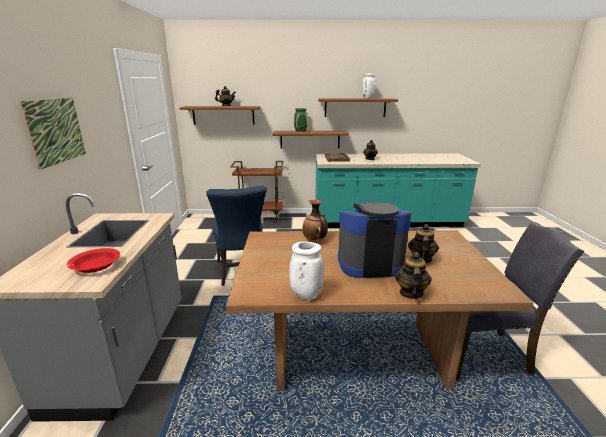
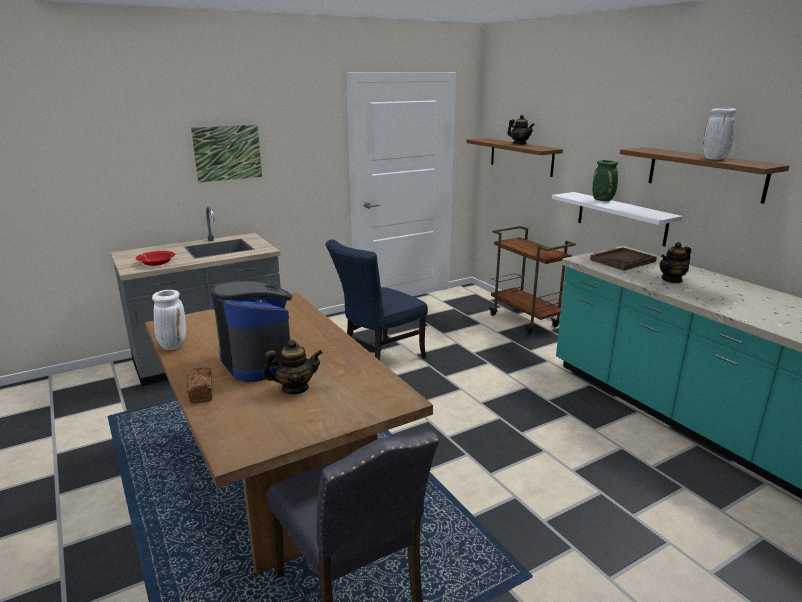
camera: 60 degrees right, 0 degrees up
(310, 139) = (621, 218): brown shelf -> white shelf
(315, 240) = (302, 323): vase -> none
(410, 293) = (201, 393): teapot -> bread

